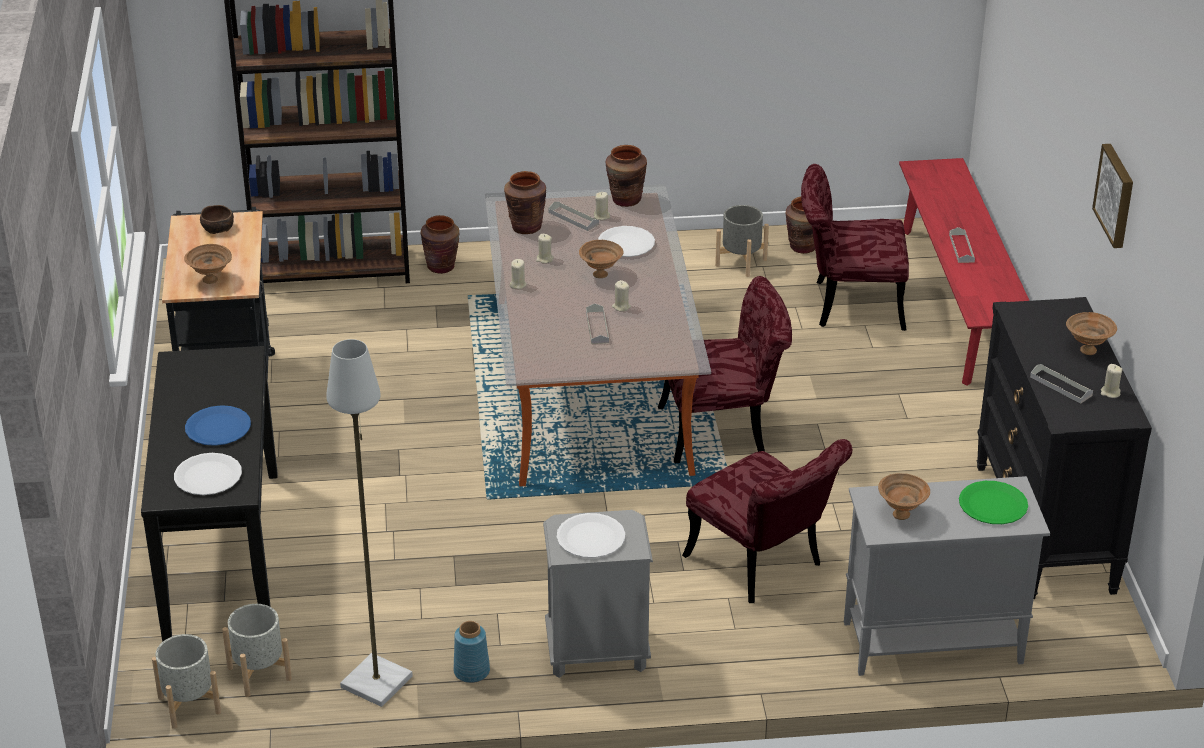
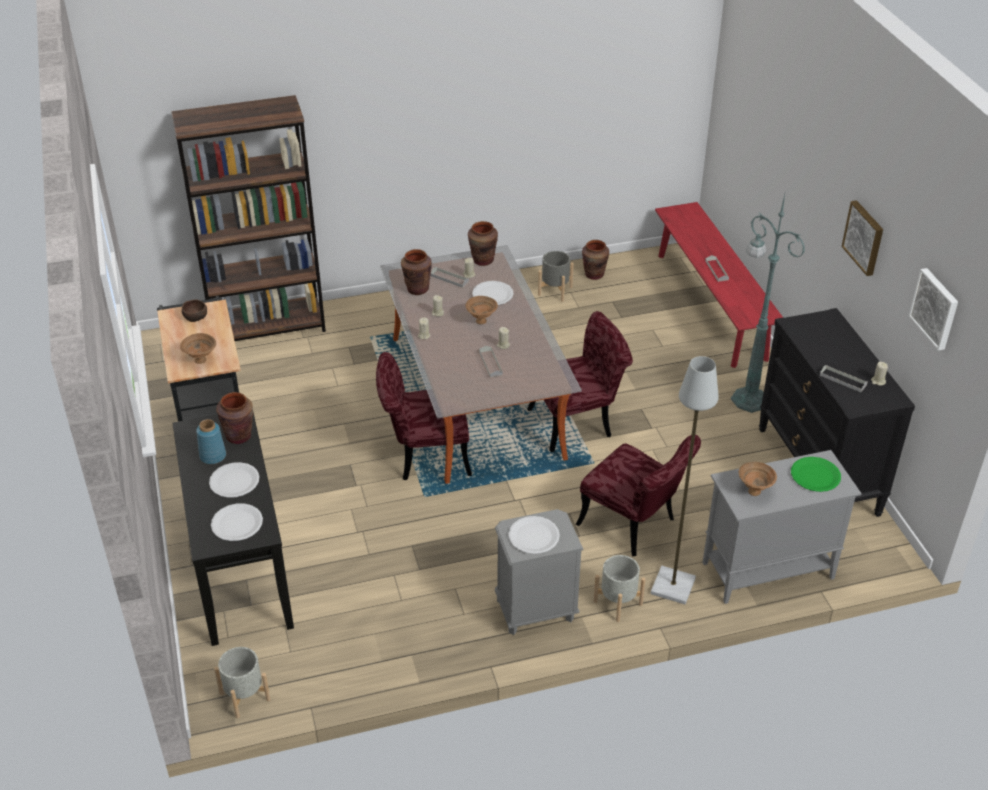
camera: 10 degrees left, 5 degrees up
(218, 427) = (234, 481): blue plate -> white plate
(259, 673) = (291, 662): grey planter -> grey planter (617, 603)
(376, 681) = (380, 656): grey floor lamp -> grey floor lamp (672, 585)
(441, 267) = (345, 316): brown vase -> brown vase (239, 436)
(471, 672) = (448, 639): blue vase -> blue vase (212, 456)
(847, 305) = (636, 315): red chair -> red chair (424, 456)
(974, 426) = (748, 398): none -> green floor lamp
(1086, 350) = (851, 349): brown bowl -> none
(1176, 288) = (935, 308): none -> picture

